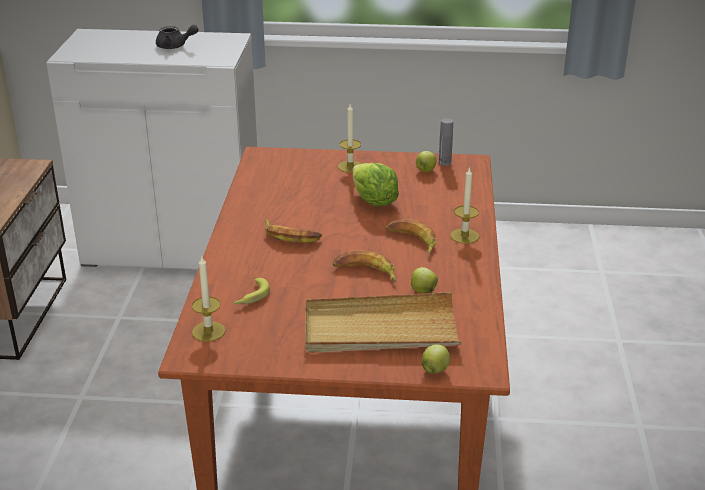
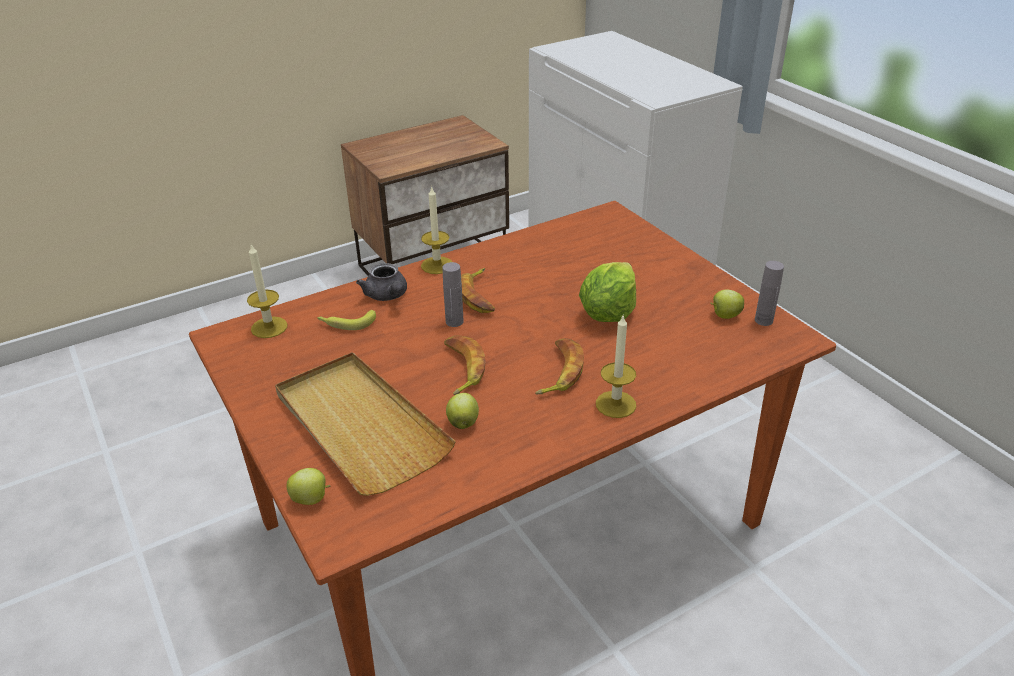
camera: 55 degrees right, 5 degrees up
(175, 46) = (648, 72): grey teapot -> grey teapot (387, 296)
(309, 255) = (454, 321): none -> grey bottle
(350, 166) = (660, 268): candle -> candle (437, 265)

